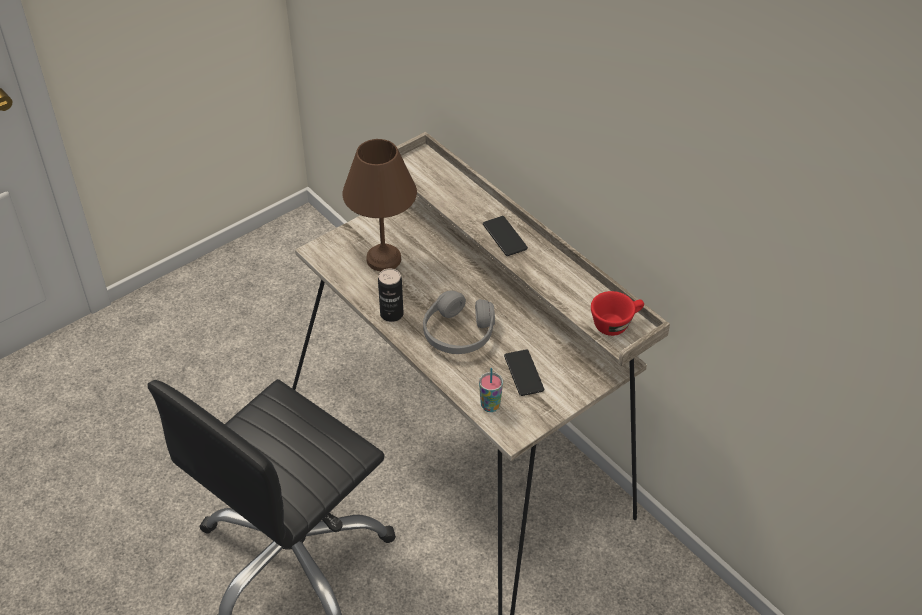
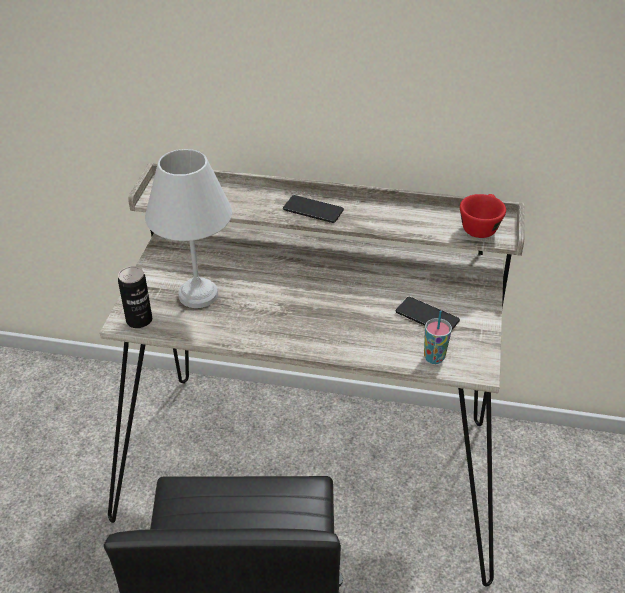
camera: 40 degrees left, 5 degrees down
(382, 258) = (196, 295): brown table lamp -> white table lamp
(391, 314) = (260, 335): can -> can (139, 320)
(458, 333) = (336, 316): grey headphones -> none

